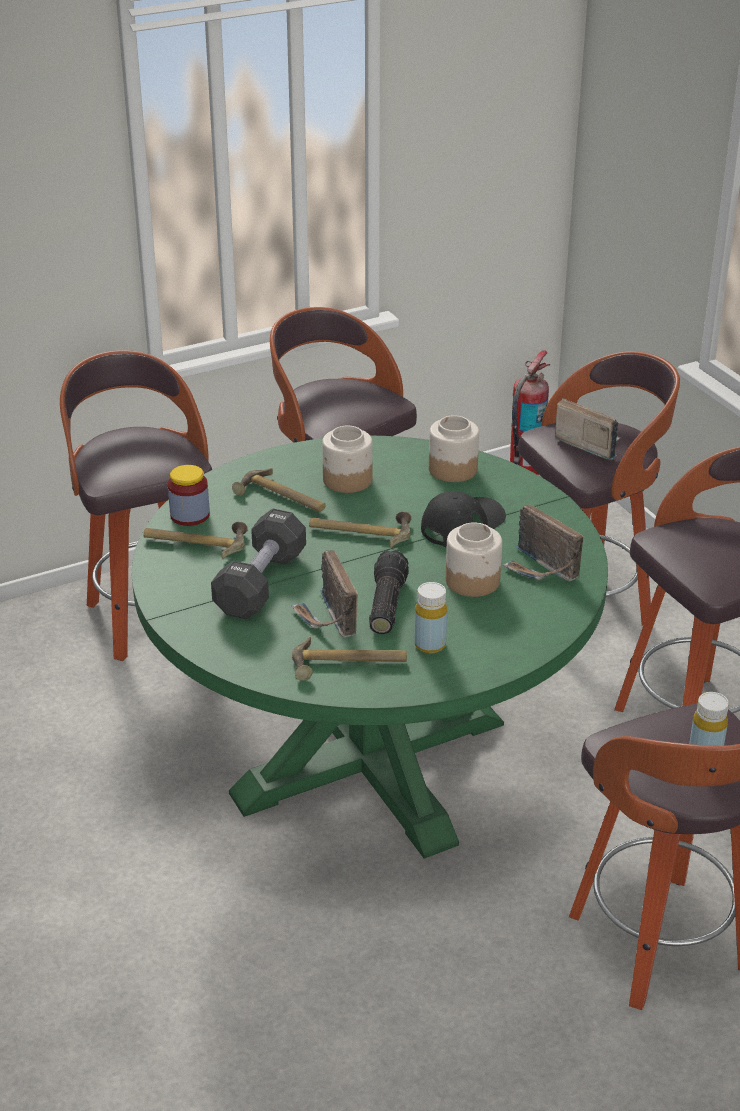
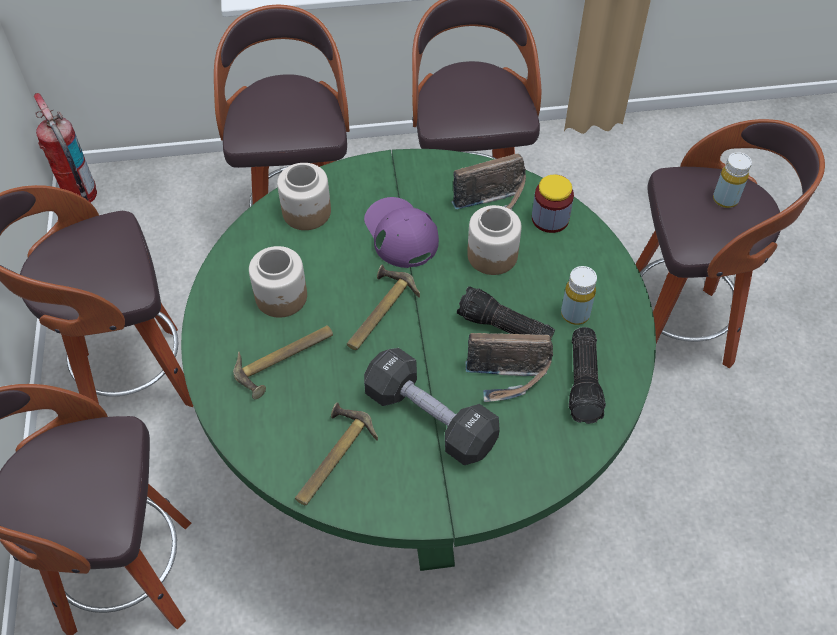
camera: 70 degrees left, 20 degrees up
(190, 515) = (277, 451): jar -> jar (550, 219)
(349, 665) = (585, 382): hammer -> flashlight
(462, 524) = (400, 234): black cap -> purple cap
(588, 444) = (282, 113): radio -> none

